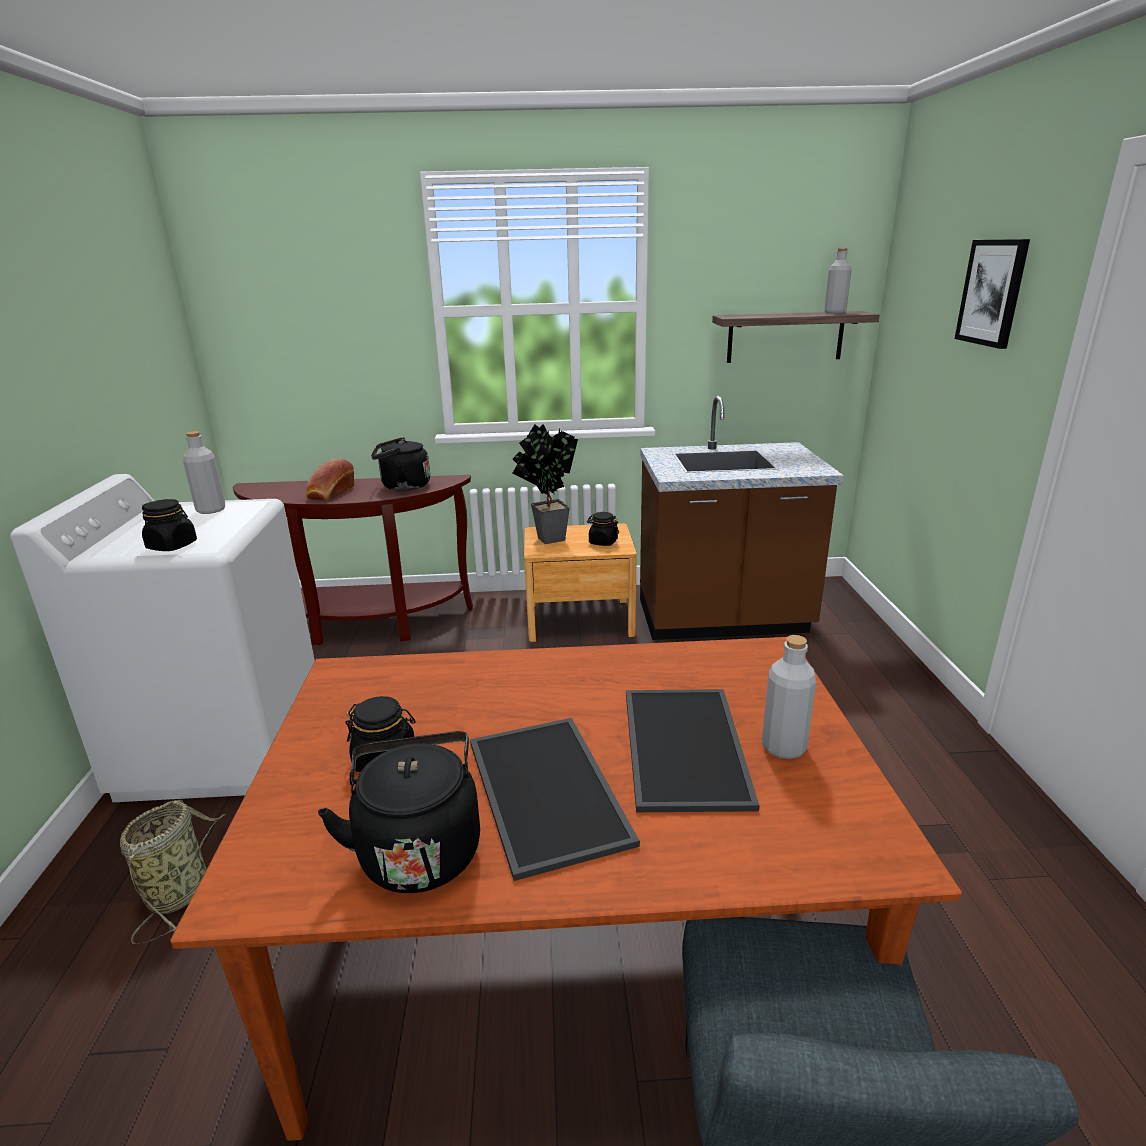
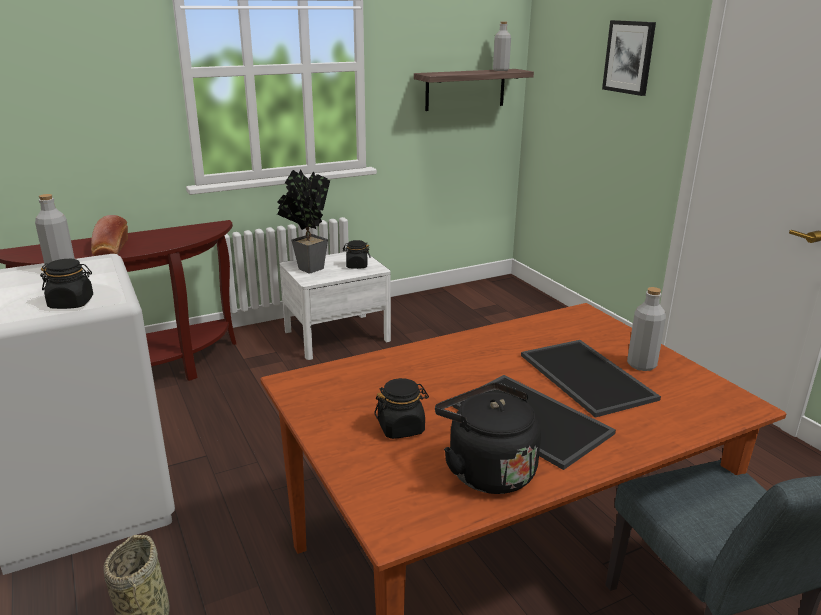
camera: 25 degrees left, 0 degrees up
(402, 486) = (177, 236): black kettle -> none
(579, 619) = (337, 336): brown nightstand -> white nightstand
(723, 620) = (449, 318): brown counter -> none

